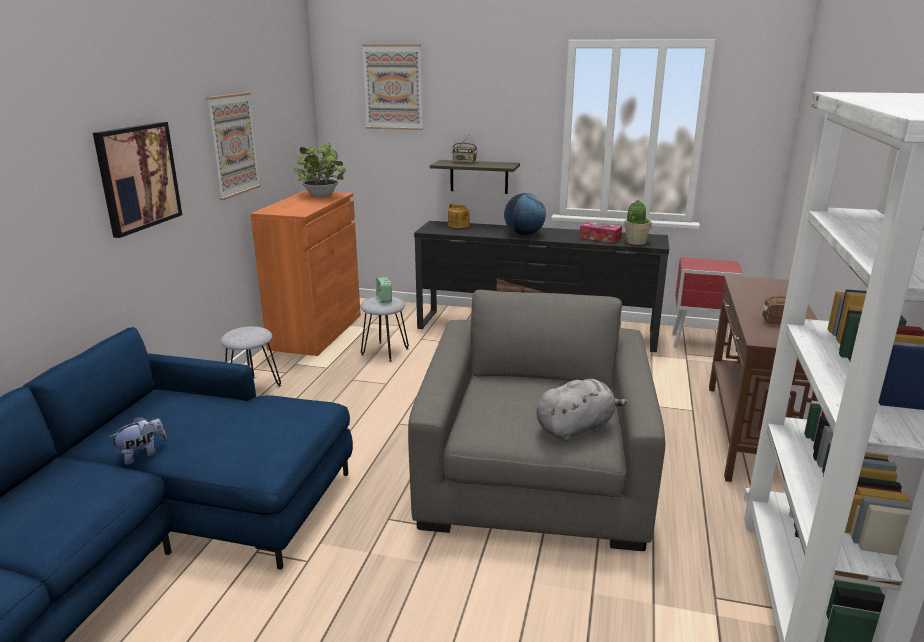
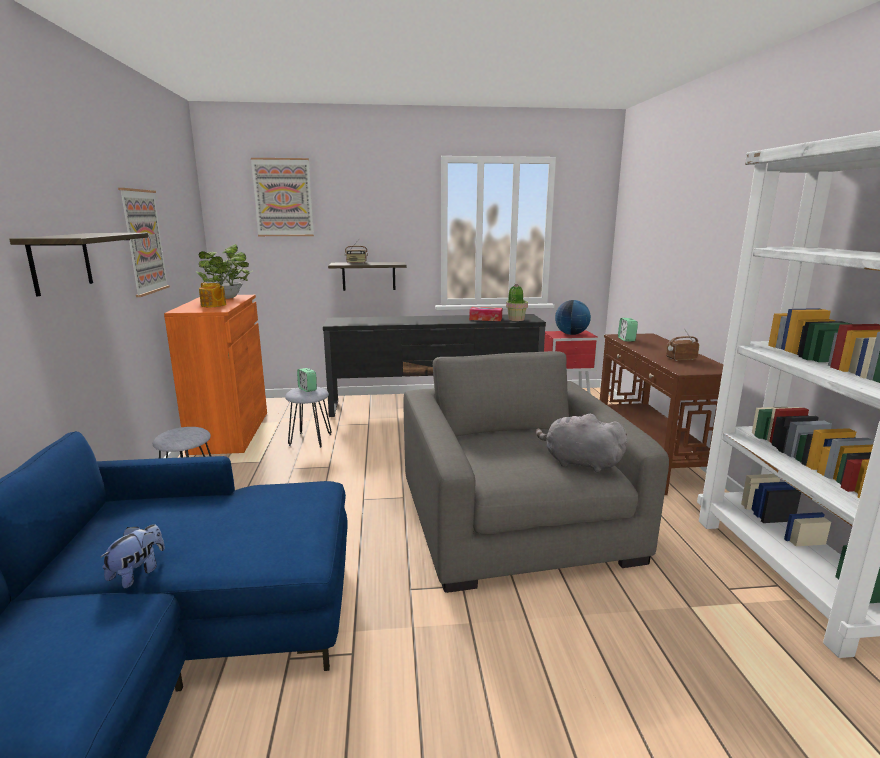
camera: 20 degrees left, 5 degrees down
(138, 177) = (60, 262): picture -> shelf
(458, 225) = (358, 319): teapot -> teapot (213, 305)
(524, 234) = (422, 321): globe -> globe (571, 334)
(577, 428) = (579, 463): grey plush toy -> grey plush toy turned 105 degrees counterclockwise
(743, 286) = (626, 339): none -> alarm clock

